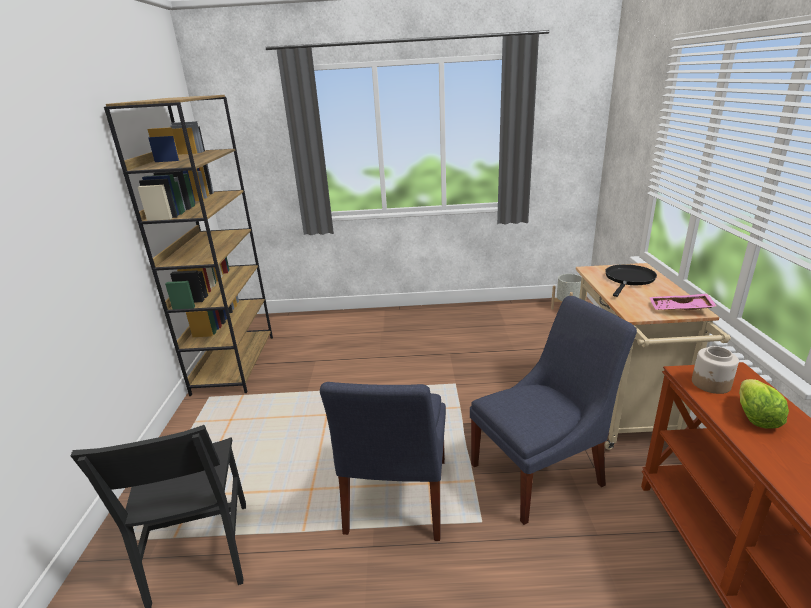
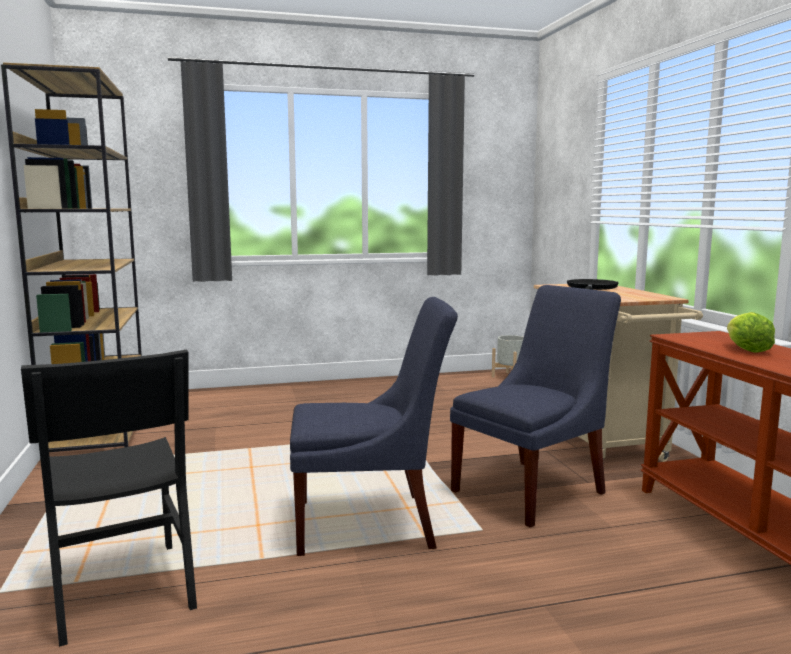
camera: 15 degrees left, 15 degrees down
(396, 499) = (371, 523): blue chair -> blue chair turned 90 degrees counterclockwise
(680, 309) = (651, 297): pink tray -> none
(711, 384) = (699, 339): jar -> none

